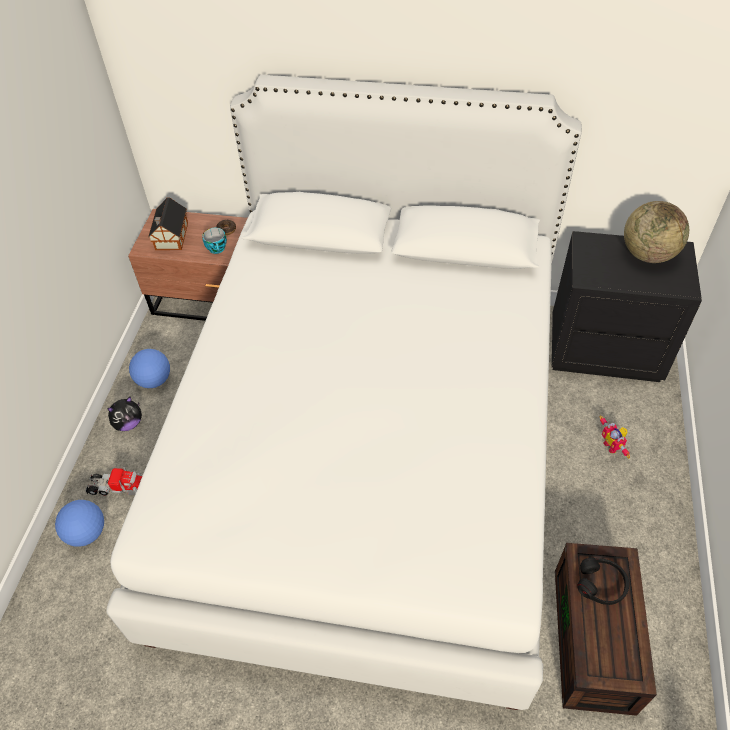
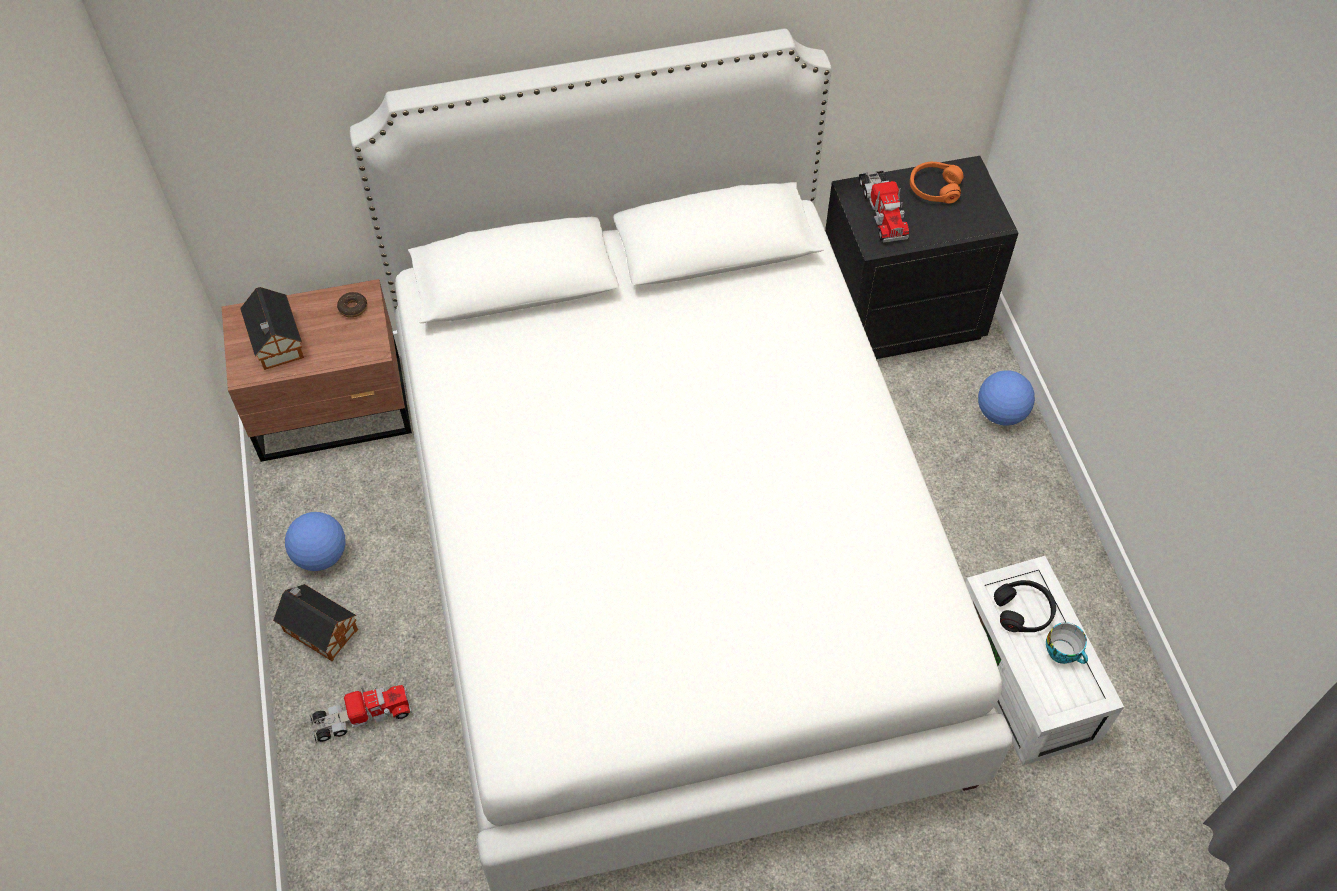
camera: 25 degrees left, 5 degrees up
(87, 533) = (346, 793): football -> football (1001, 413)
(128, 423) = (319, 628): plush toy -> toy house
(217, 249) = (356, 340): cup -> cup (1063, 652)
(595, 641) = (1028, 678): brown storage box -> white storage box
(600, 258) = (881, 210): none -> toy truck
(612, 445) = (957, 439): toy robot -> none
(648, 254) = (934, 188): globe -> orange headphones

